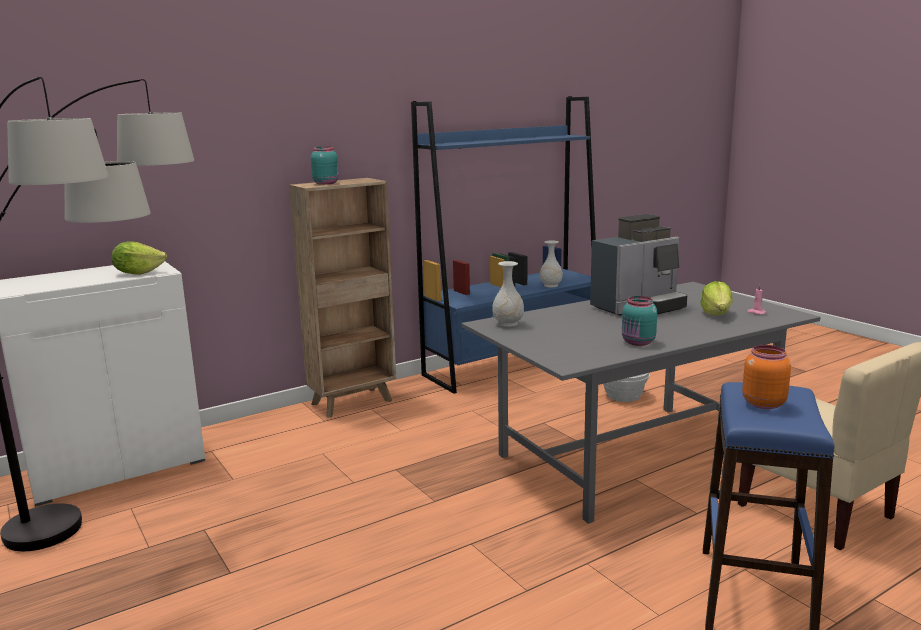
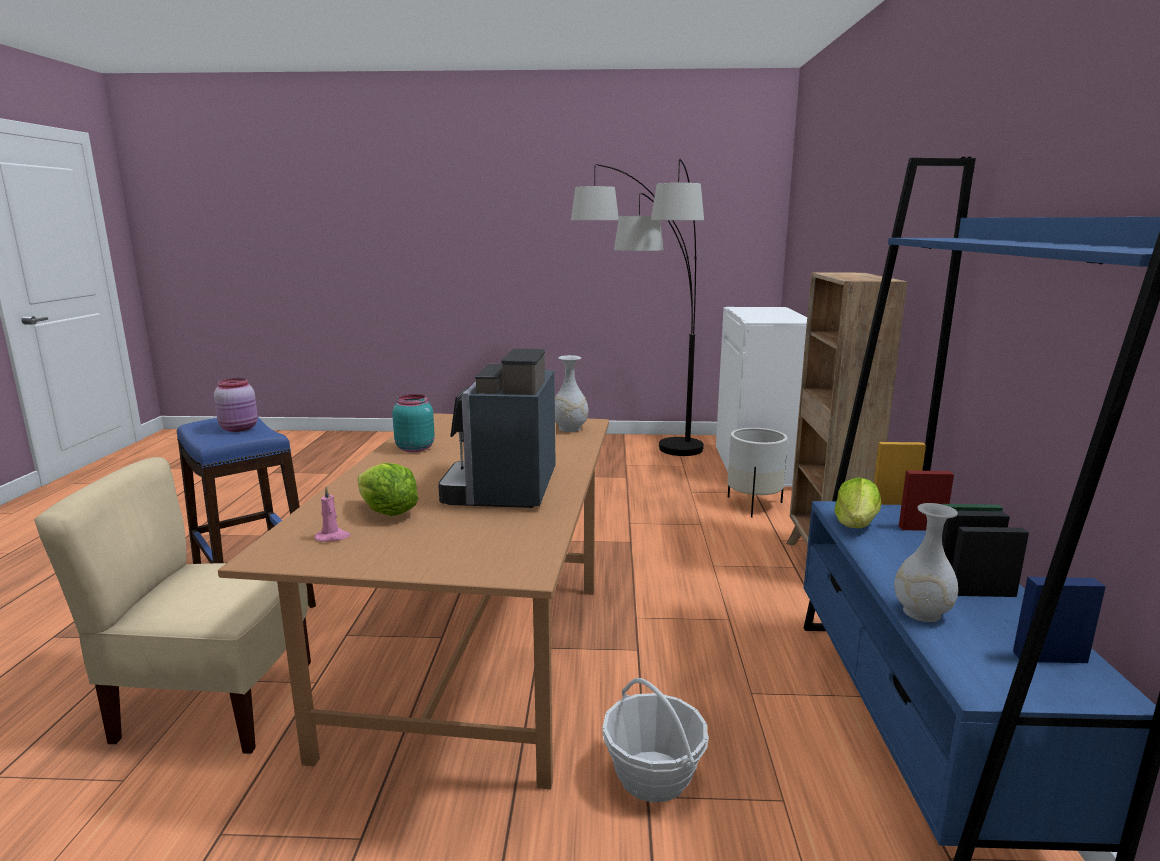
camera: 125 degrees right, 0 degrees up
(138, 273) = (760, 318): lettuce -> lettuce (856, 524)
(250, 444) = (753, 505): none -> white planter
(326, 183) = (849, 274): turquoise jar -> none
(634, 456) = (477, 663): grey dining table -> brown dining table
(762, 403) = (240, 428): orange jar -> pink jar

